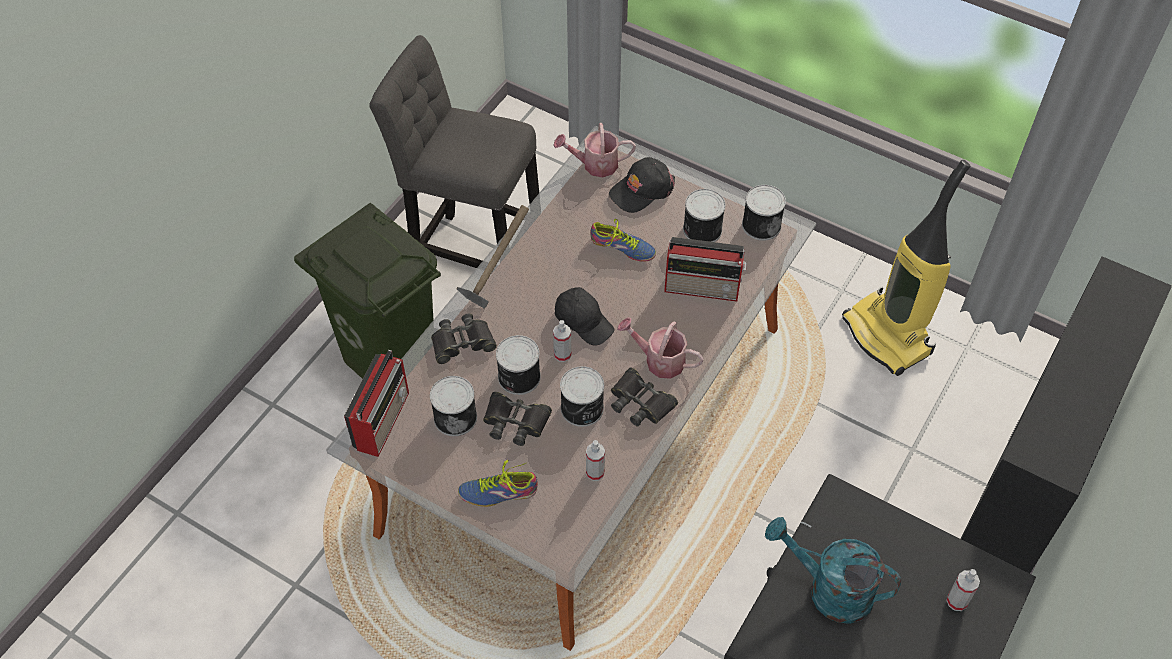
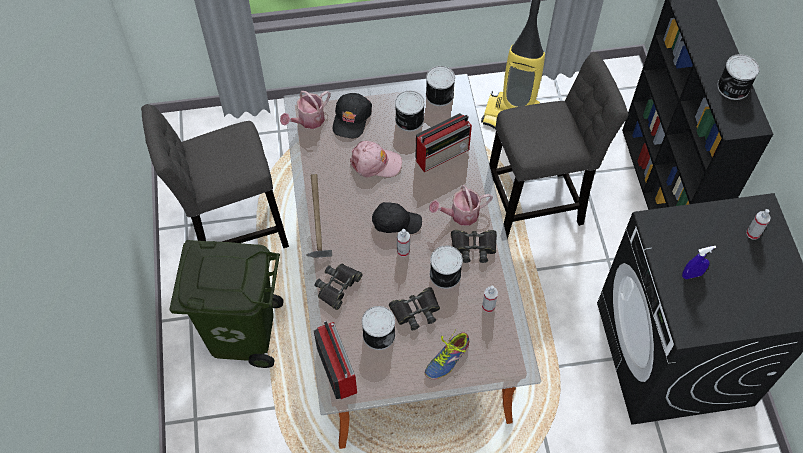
camera: 40 degrees left, 5 degrees up
(518, 377) = (391, 283): can -> can (733, 88)
(622, 249) = (375, 163): shoe -> pink cap
(824, 448) = (538, 205): none -> grey stool
(829, 590) = (692, 275): turquoise watering can -> blue spray bottle

